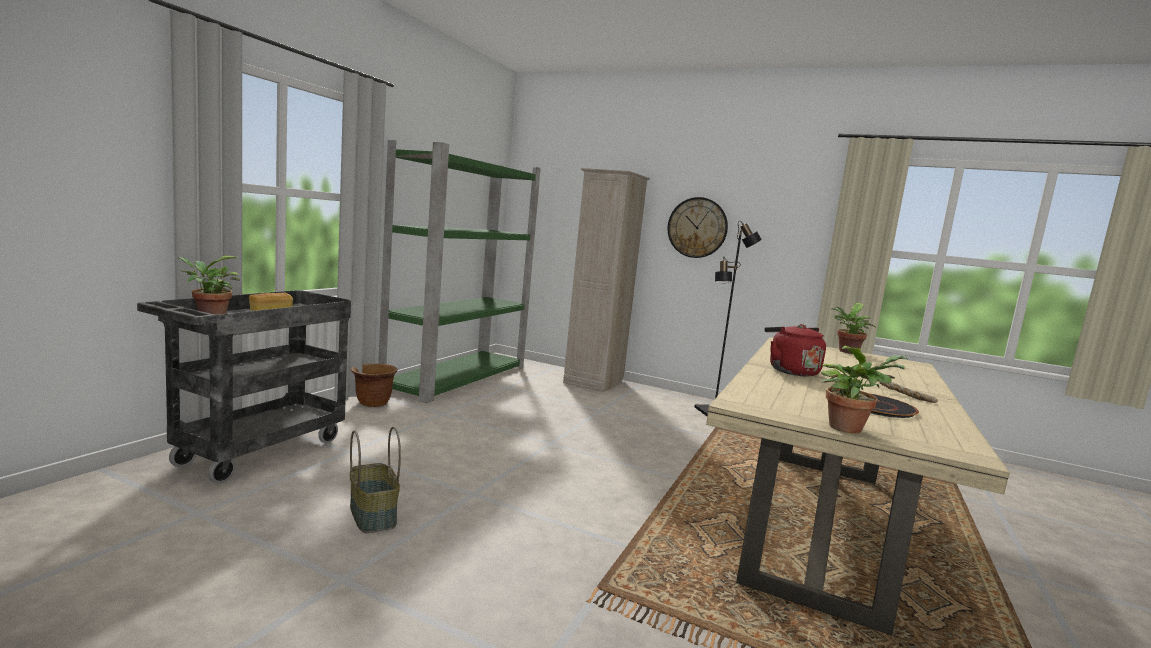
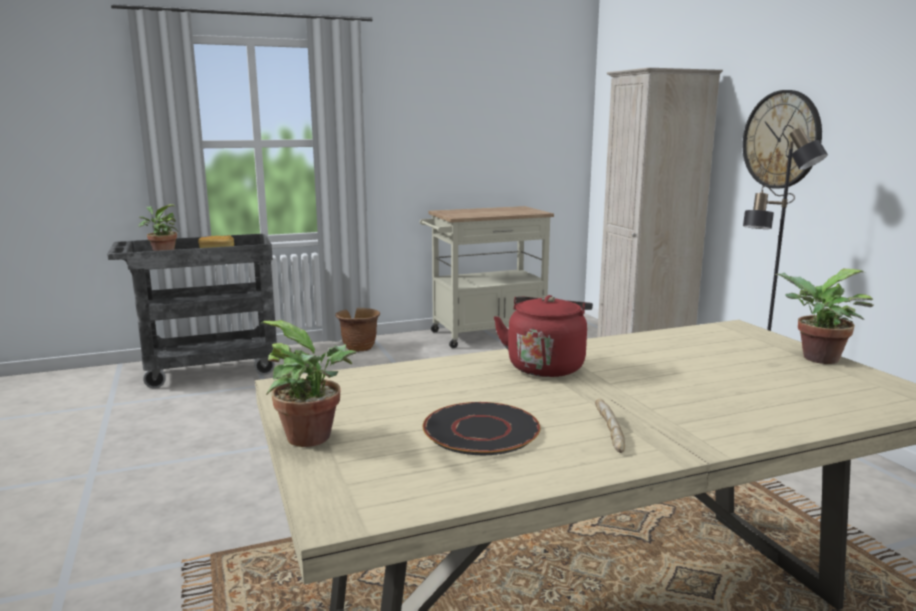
camera: 45 degrees right, 5 degrees up
(374, 515) = (188, 437): basket -> none
(458, 377) = (484, 335): green bookcase -> beige cart

